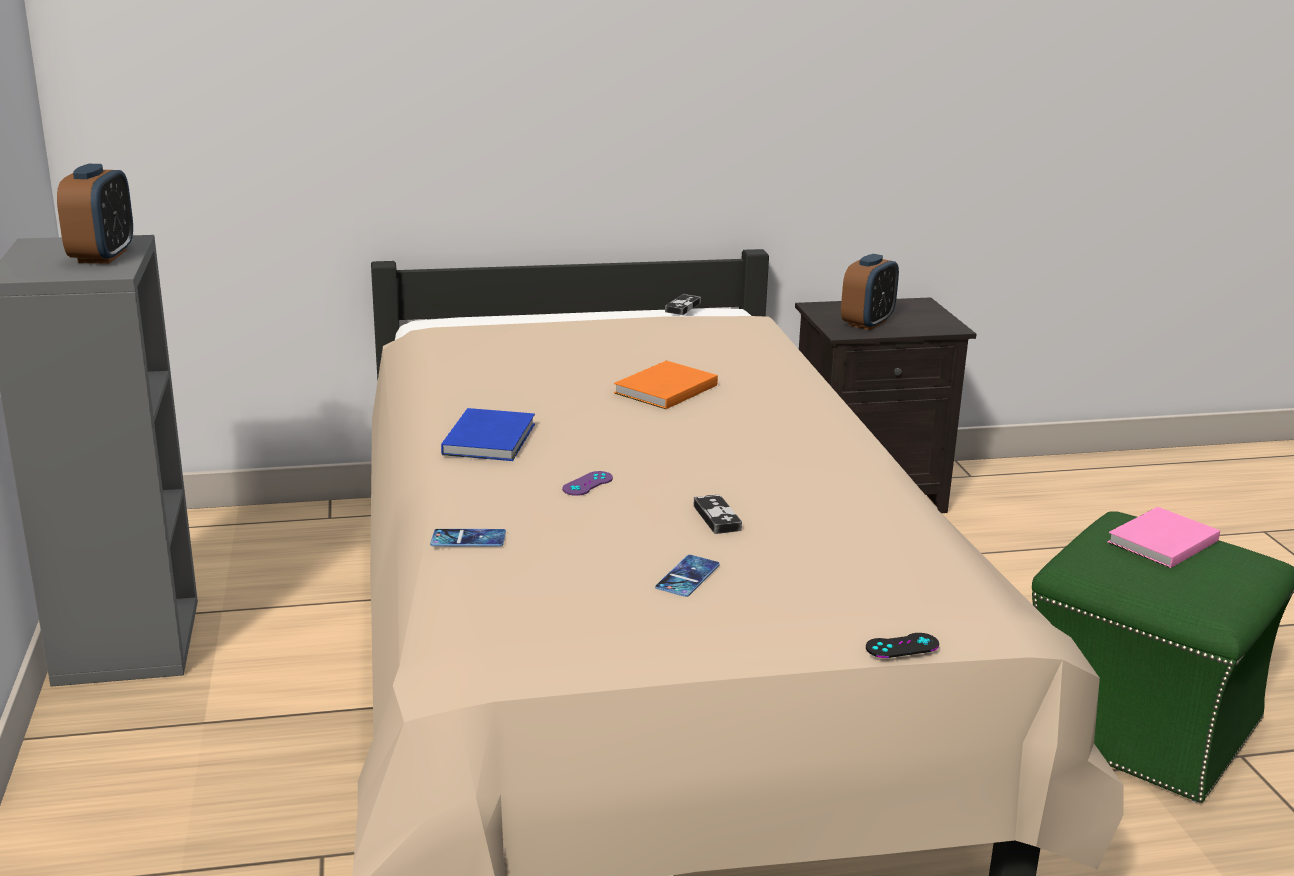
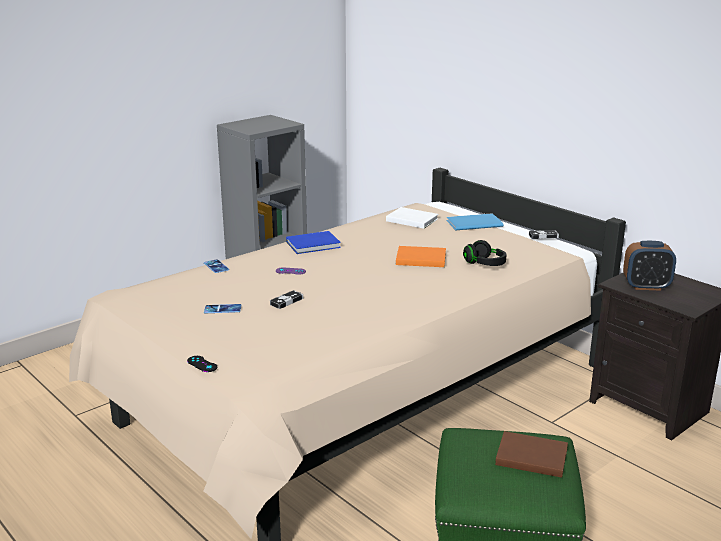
camera: 60 degrees right, 0 degrees up
(102, 256) = (266, 126): alarm clock -> none
(489, 351) = (411, 219): none -> white book
(570, 325) = (472, 223): none -> blue book
(737, 362) = (485, 264): none -> black headphones
(1160, 542) = (529, 456): pink book -> brown book

